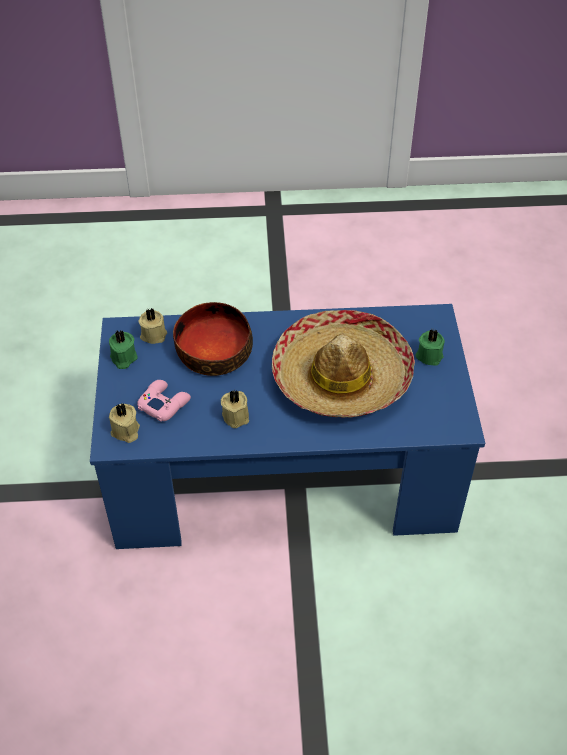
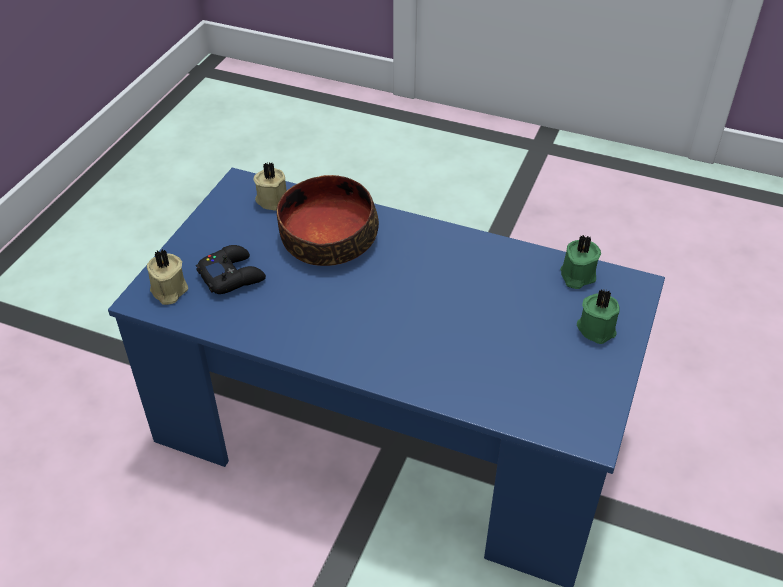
camera: 25 degrees right, 5 degrees down
(123, 358) = (222, 214): green candle -> green candle (576, 276)
(164, 403) = (232, 275): pink game controller -> black game controller
(236, 415) = (305, 317): beige candle -> none
(341, 376) = (464, 316): hat -> none

